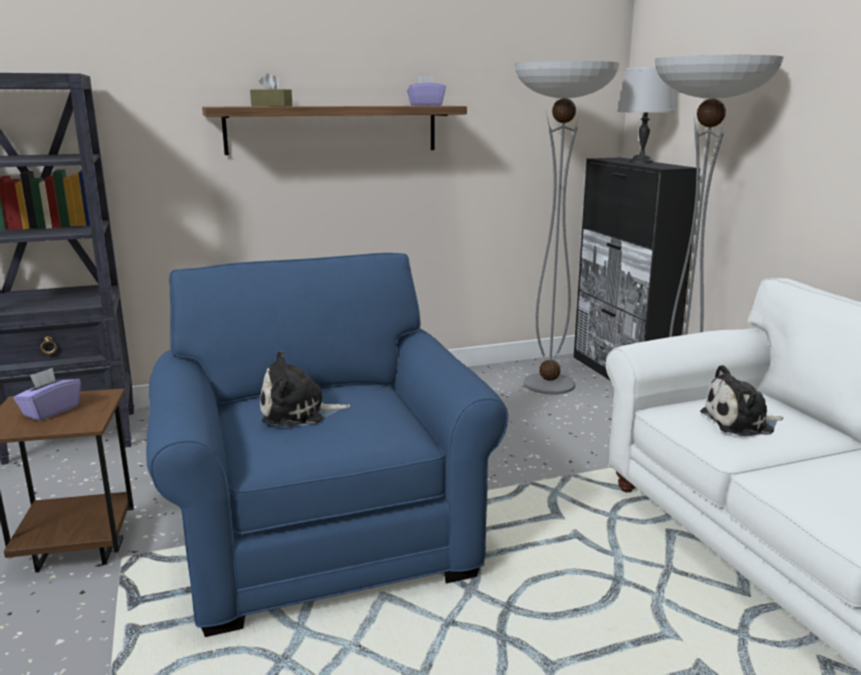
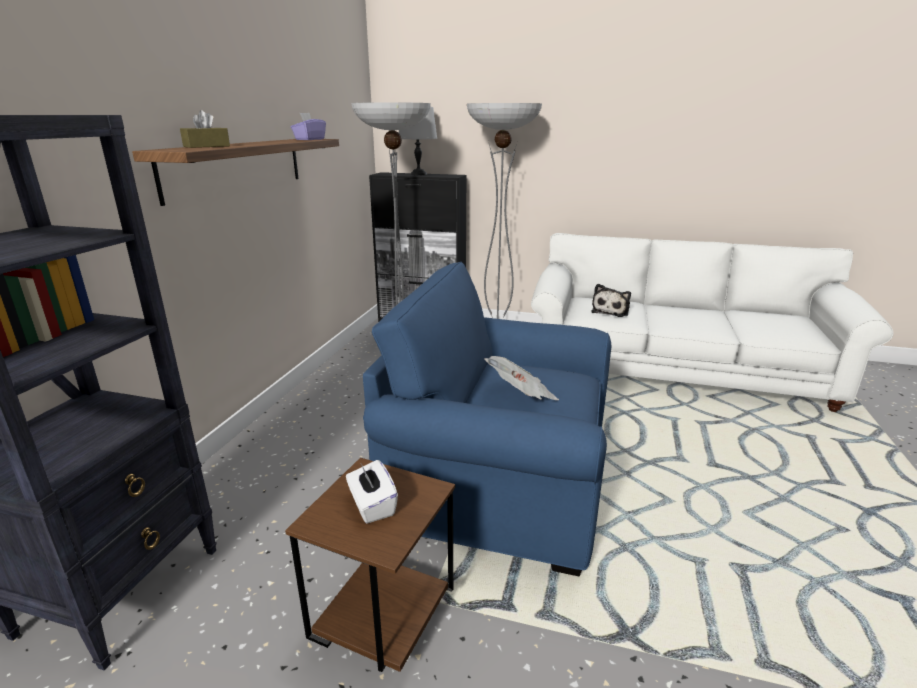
camera: 55 degrees left, 5 degrees up
(51, 411) = (372, 506): purple tissue box -> white tissue box
(298, 413) = (521, 396): plush toy -> newspaper

